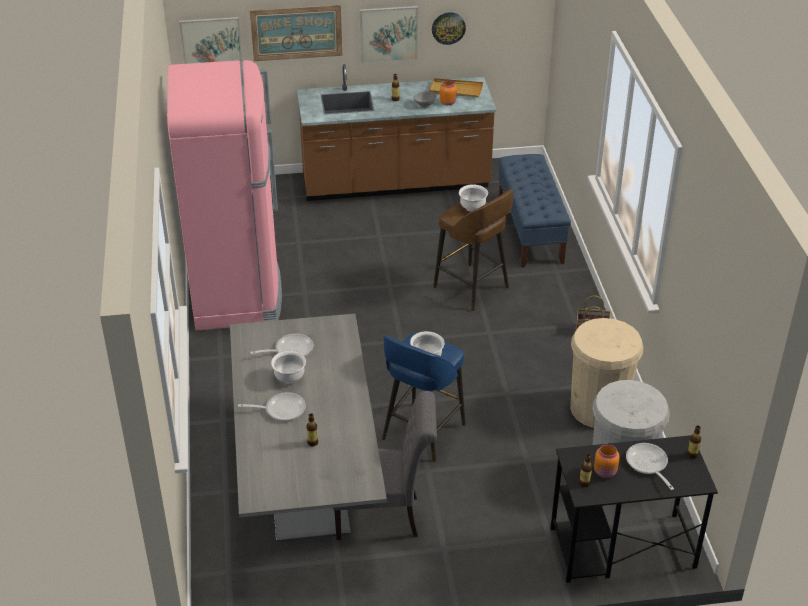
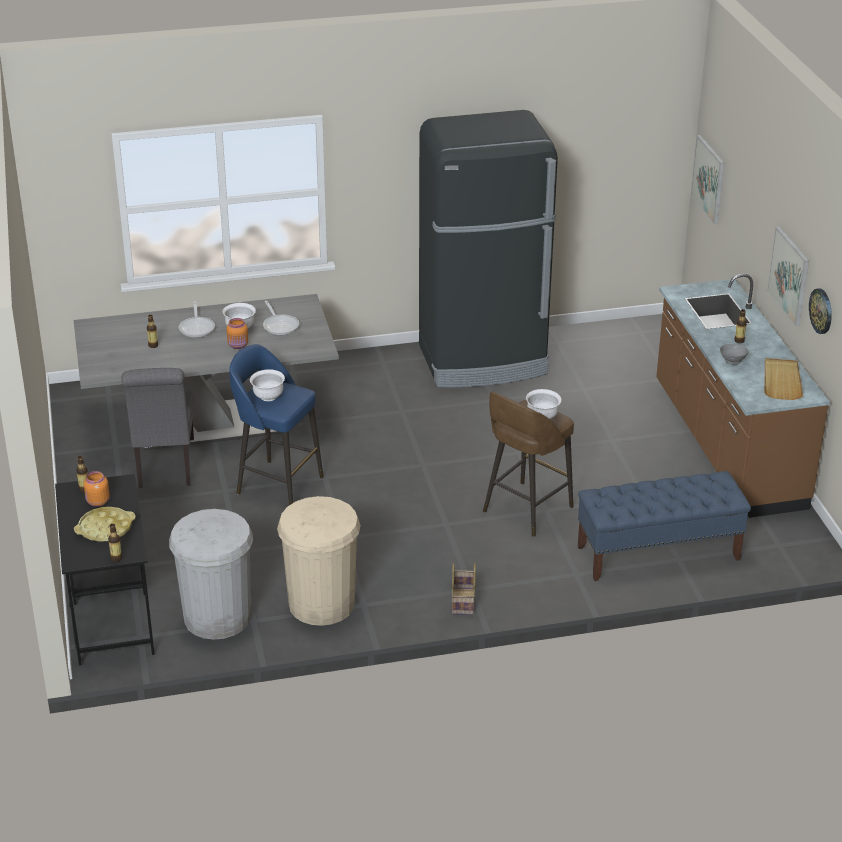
camera: 85 degrees right, 5 degrees down
(237, 293) = (483, 361): pink fridge -> black fridge
(296, 32) = (746, 214): picture -> none
(448, 102) = (748, 377): orange jar -> orange jar (238, 345)
(648, 464) = (105, 528): frying pan -> yellow tray

